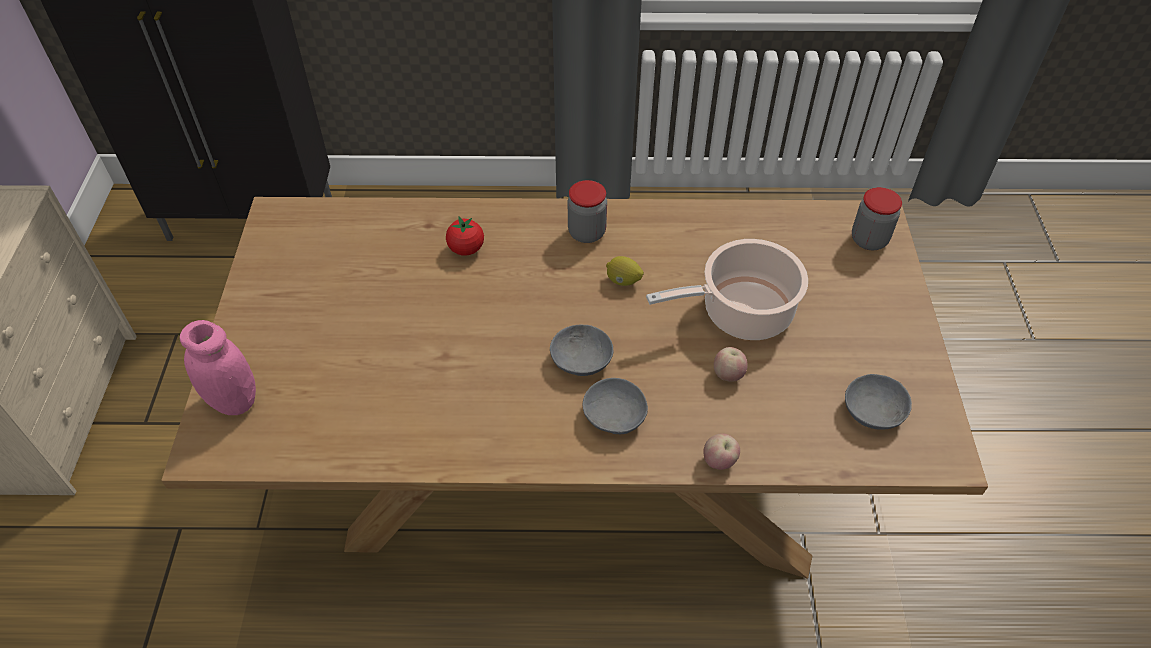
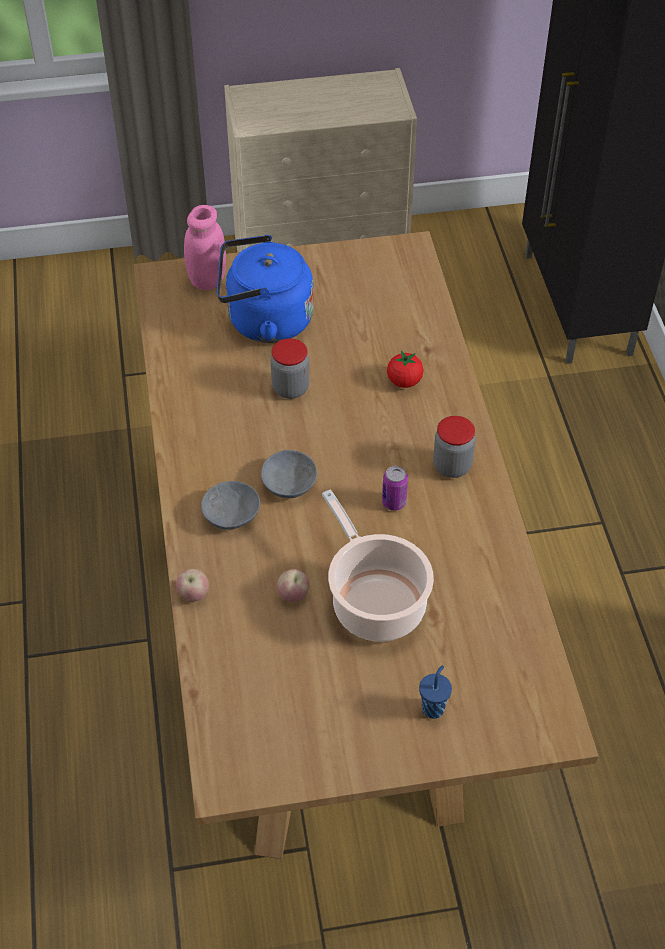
camera: 80 degrees right, 0 degrees up
(331, 353) = (264, 321): none -> blue kettle
(623, 281) = (394, 502): lemon -> can
(859, 290) = (433, 708): none -> blue cup
(869, 240) = (516, 719): jar -> jar (290, 388)
(872, 409) = (272, 717): grey bowl -> none

